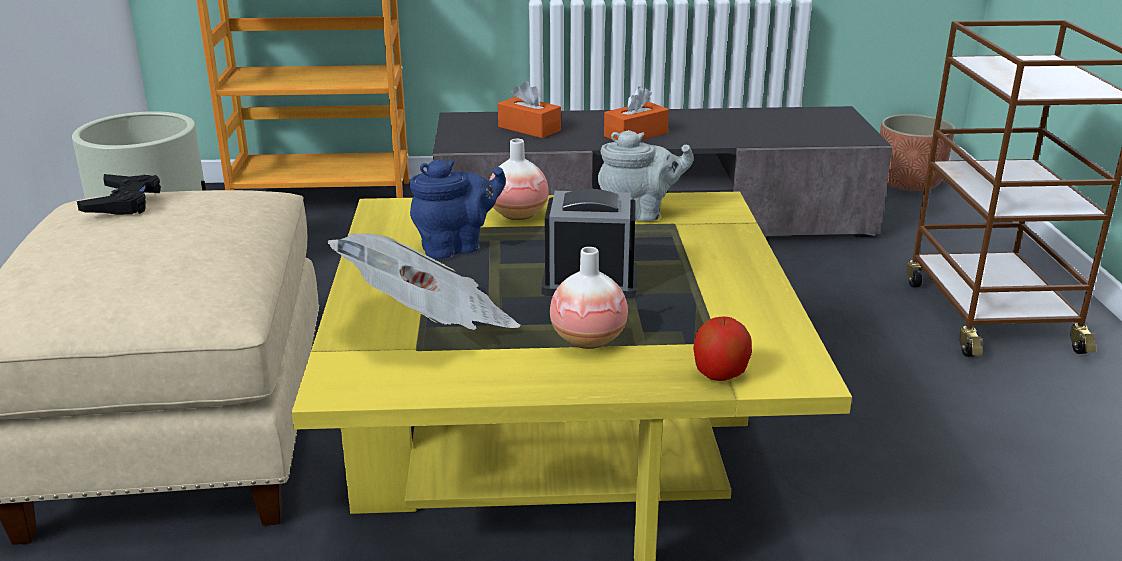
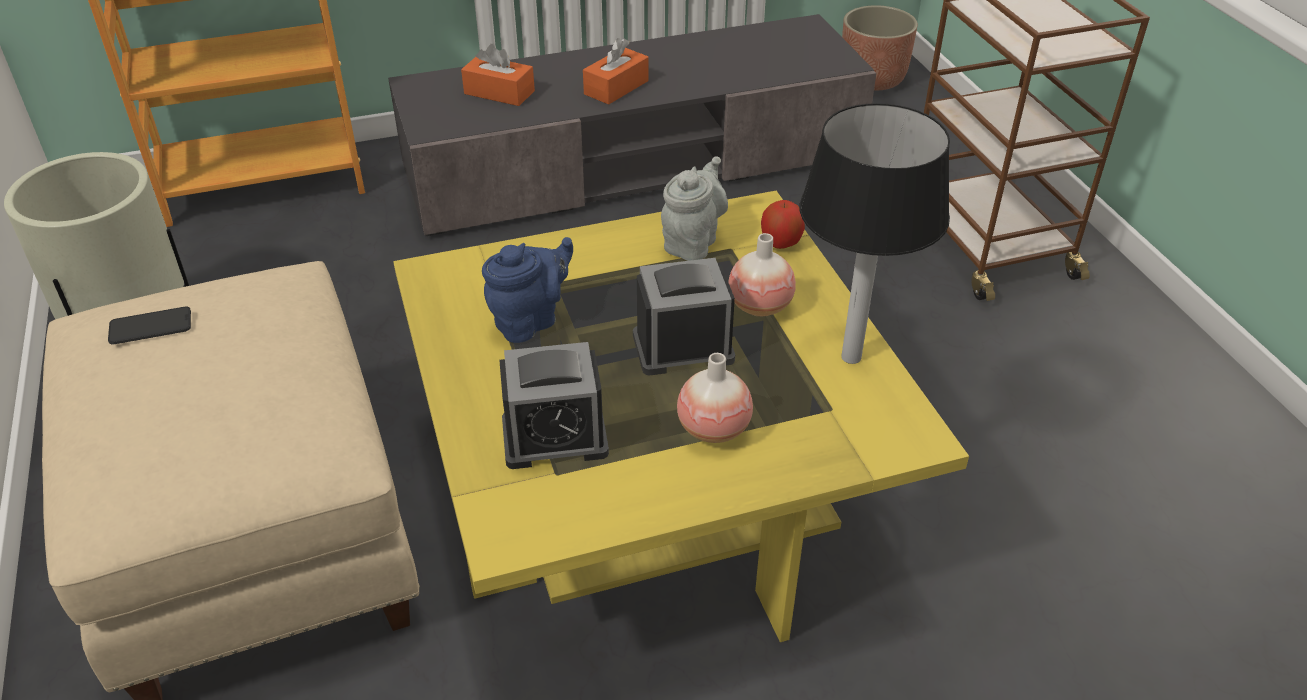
camera: 15 degrees left, 15 degrees up
(124, 202) = (150, 326): black game controller -> phone
(430, 325) = (555, 437): newspaper -> alarm clock
(518, 215) = (572, 261): vase -> vase (760, 306)
(639, 215) = (692, 242): grey teapot -> grey teapot turned 45 degrees counterclockwise
(719, 375) = (848, 452): apple -> apple (780, 243)
(757, 307) = (850, 356): none -> table lamp

